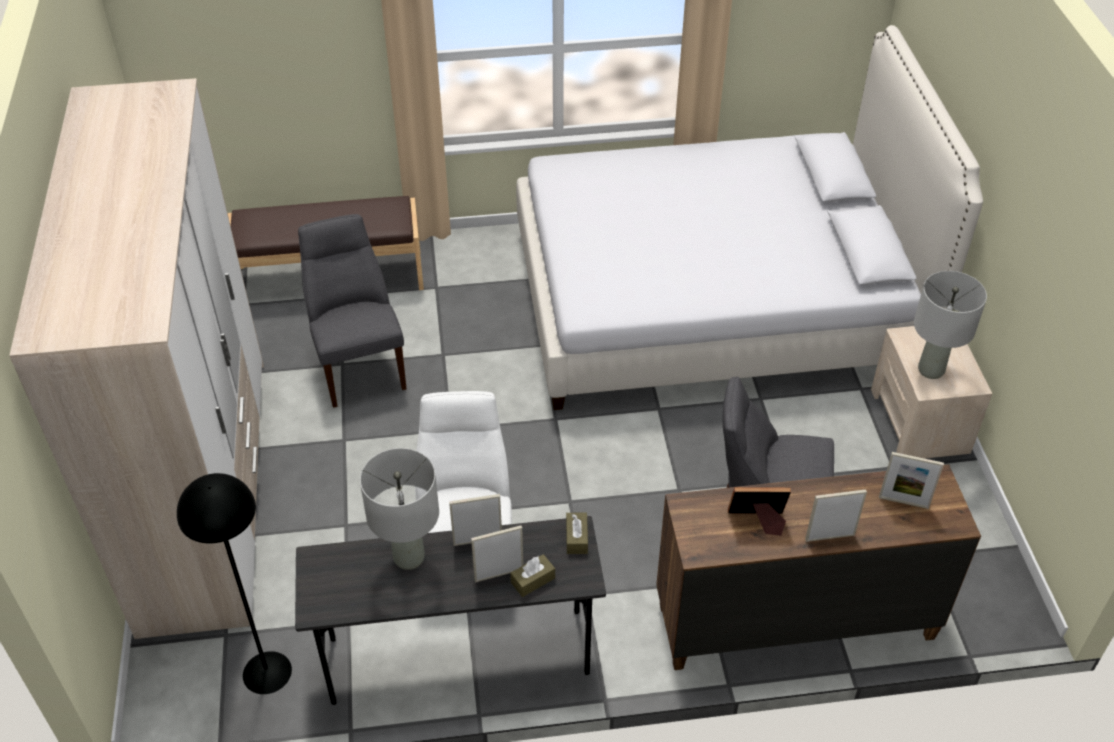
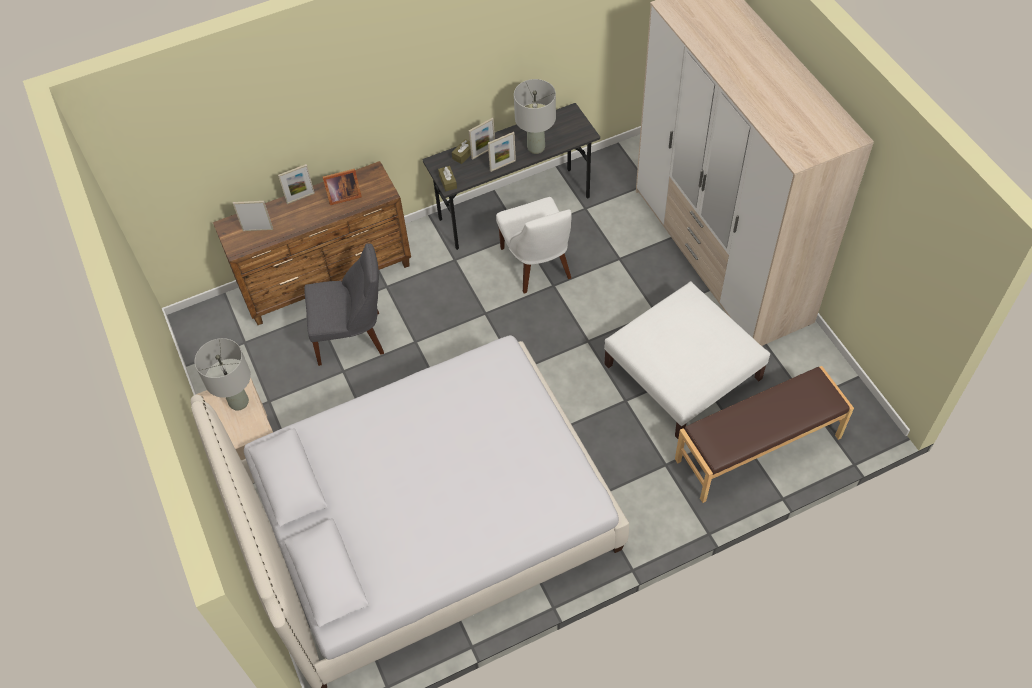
camera: 165 degrees right, 10 degrees up
(267, 673) = (612, 173): black floor lamp -> none
(358, 364) = (682, 373): grey chair -> white ottoman

